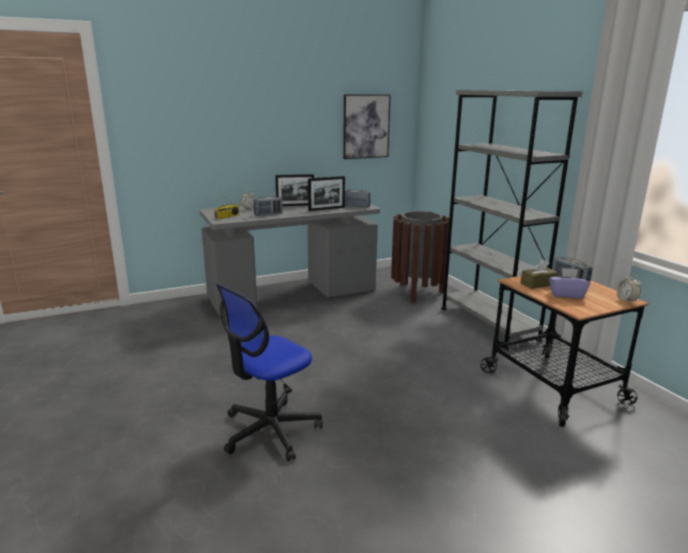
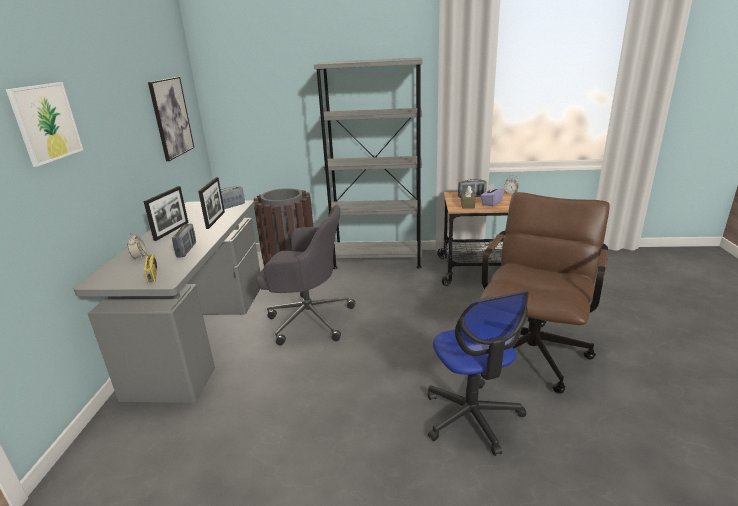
camera: 60 degrees left, 5 degrees up
(223, 107) = (46, 122): none -> picture
(347, 322) = (308, 319): none -> grey office chair
(415, 453) = (533, 348): none -> brown office chair

